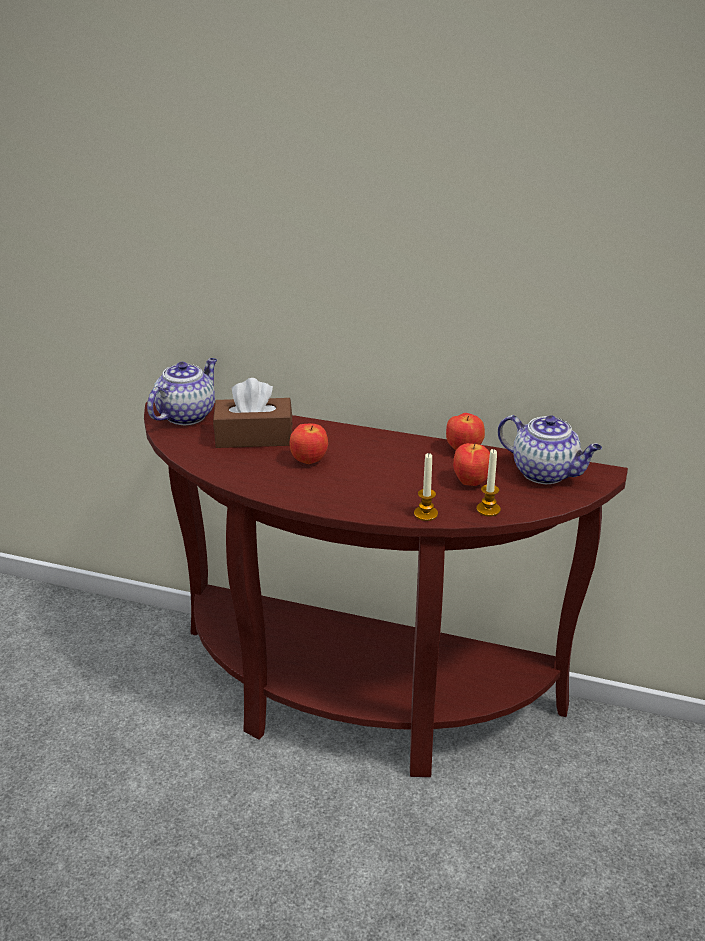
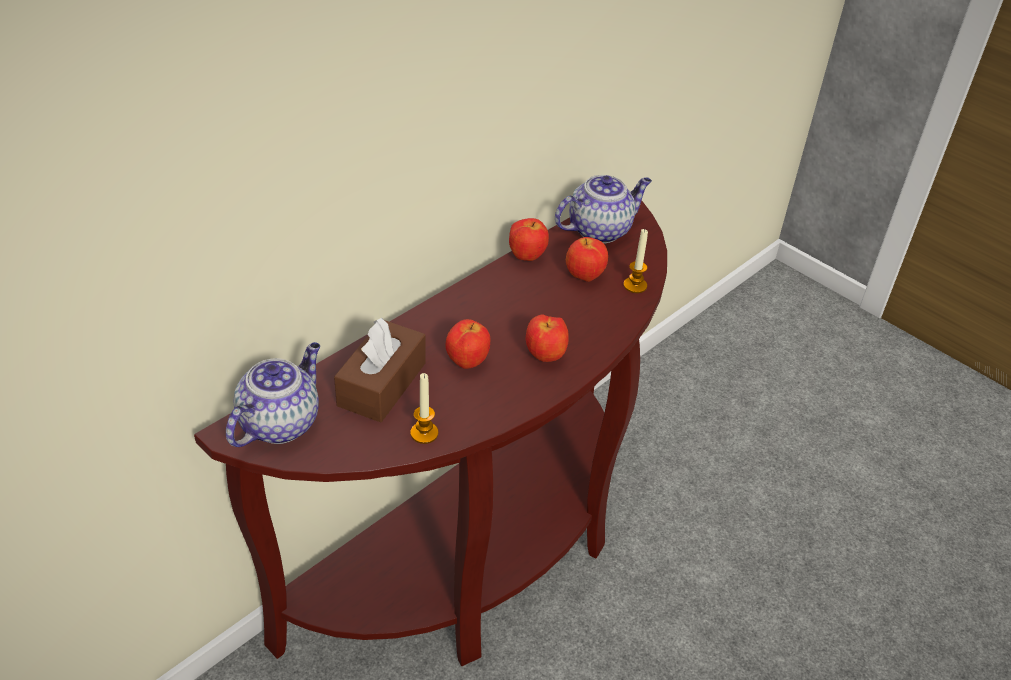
camera: 65 degrees left, 10 degrees up
(186, 415) = (280, 422): teapot -> teapot turned 60 degrees clockwise
(349, 491) = (546, 356): none -> apple
(425, 514) = (617, 324): candle -> candle (424, 433)

